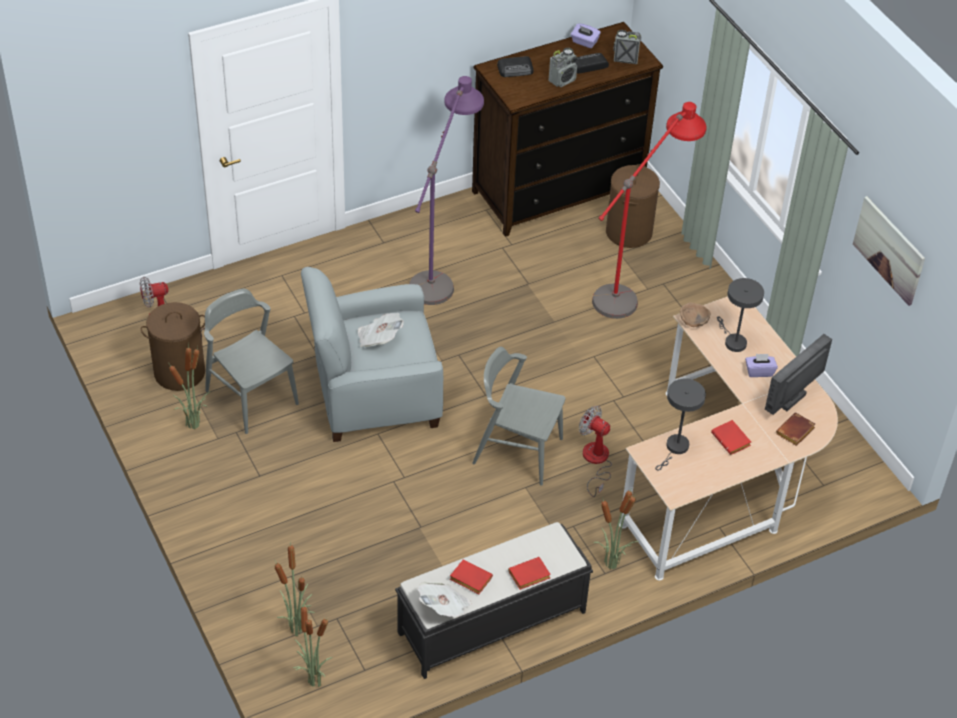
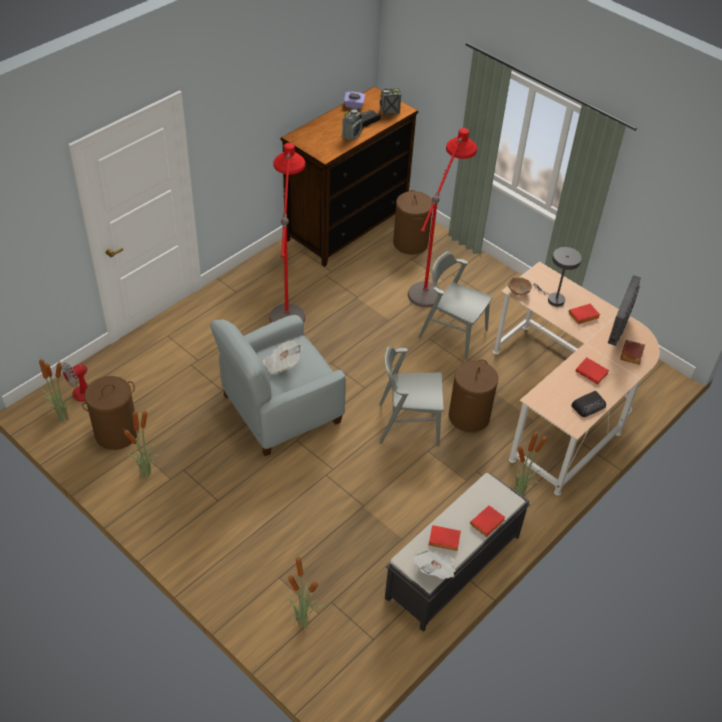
camera: 20 degrees left, 0 degrees up
(251, 397) = (184, 438): grey chair -> grey chair (452, 334)
(313, 682) = (337, 664): potted plant -> potted plant (62, 418)
(442, 267) = (288, 300): purple floor lamp -> red floor lamp
(516, 69) = (314, 134): radio -> radio (589, 405)
(595, 461) = (469, 417): fan -> brown laundry basket
(675, 448) = (556, 390): grey table lamp -> none
(759, 371) = (583, 316): purple tissue box -> red book
(889, 250) = (665, 200): picture -> none

